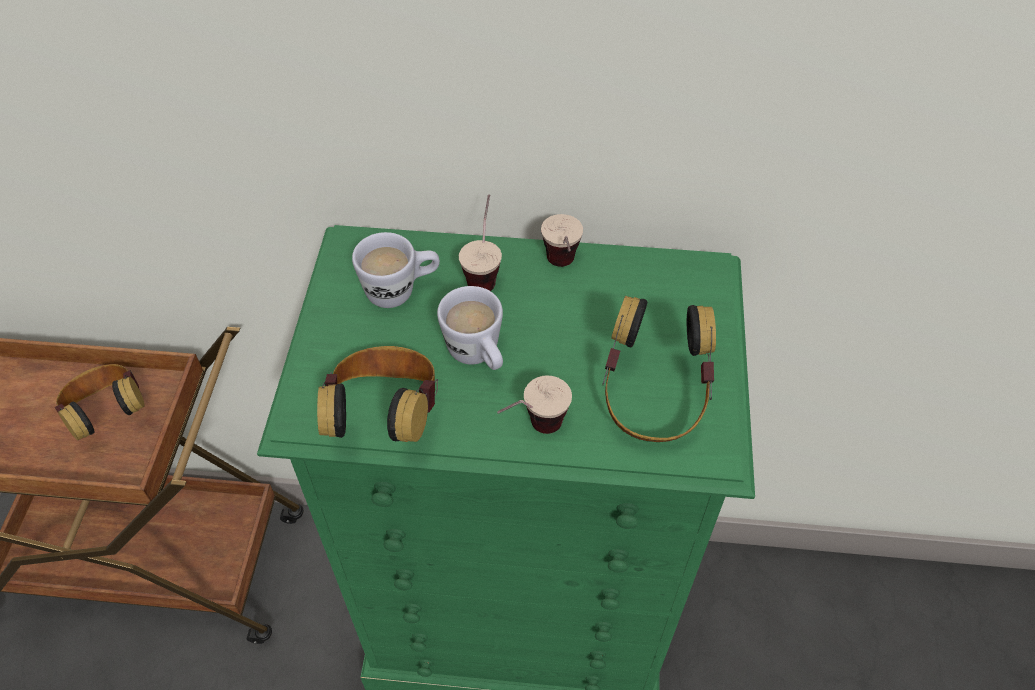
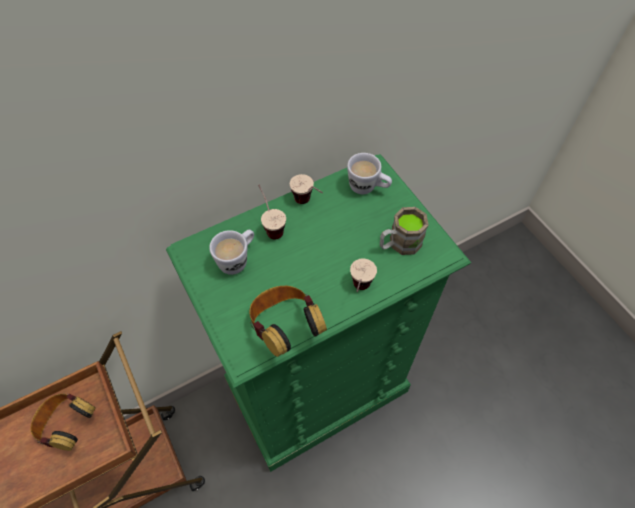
camera: 35 degrees left, 5 degrees up
(478, 356) = (304, 270): white mug -> white mug (368, 188)
(653, 400) = (399, 244): headphones -> brown mug

